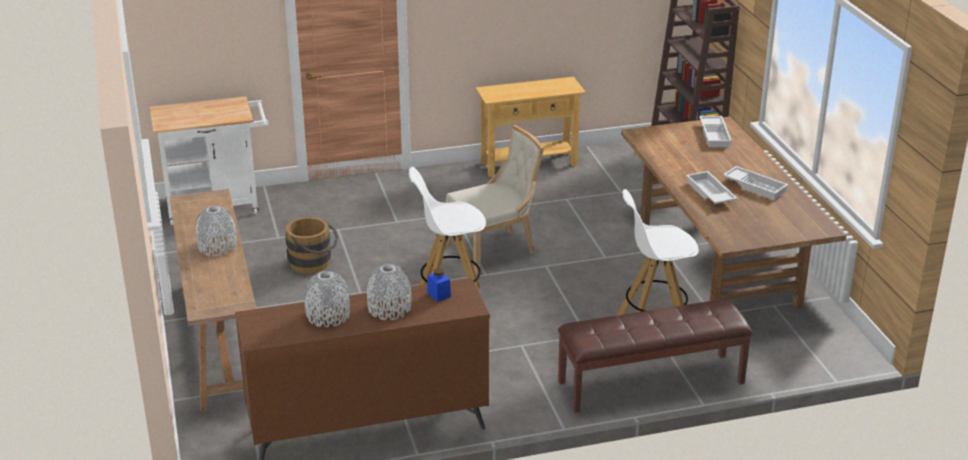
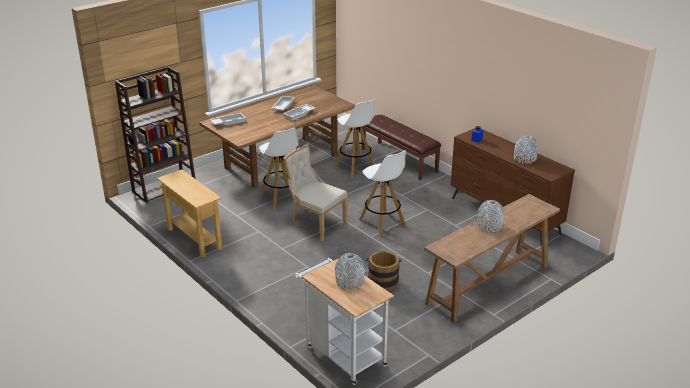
camera: 115 degrees left, 0 degrees up
(389, 308) = (501, 147): grey vase -> grey vase (350, 281)
(592, 239) = (281, 197): none -> white stool

